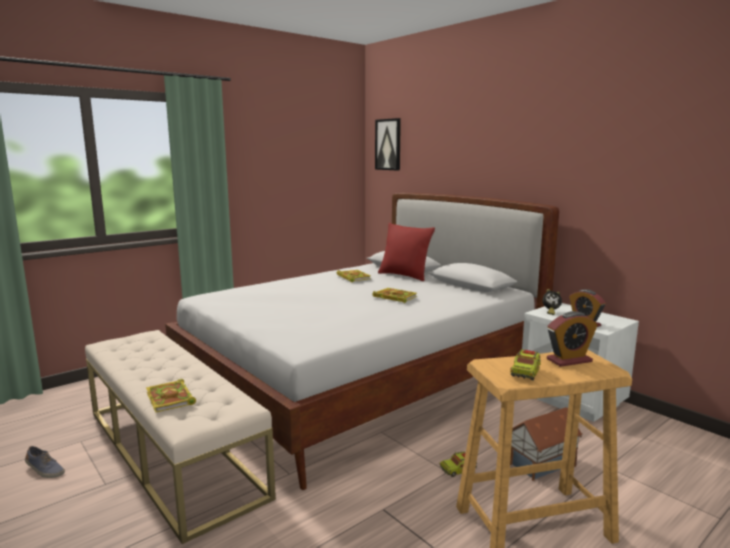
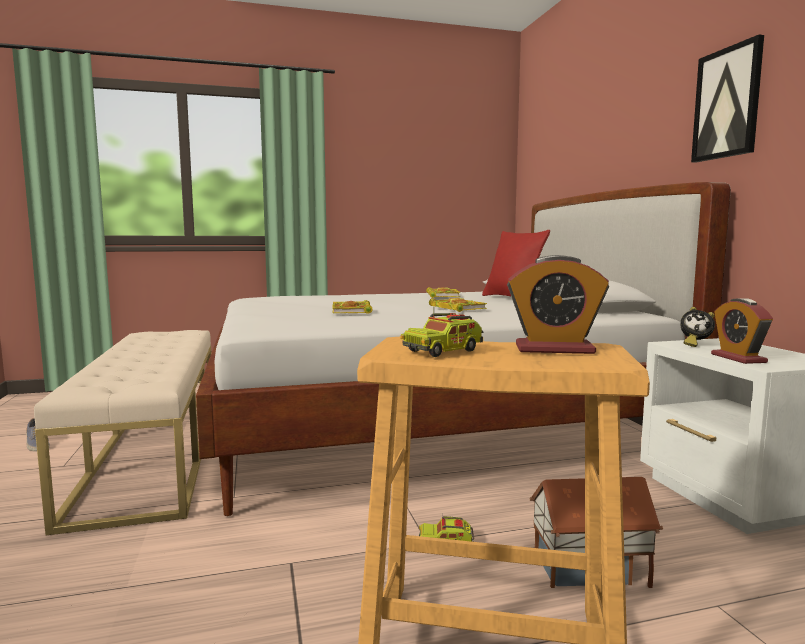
camera: 25 degrees right, 5 degrees down
(171, 399) = (104, 371): book -> book (352, 311)
(388, 144) = (537, 147): picture -> picture (727, 103)

